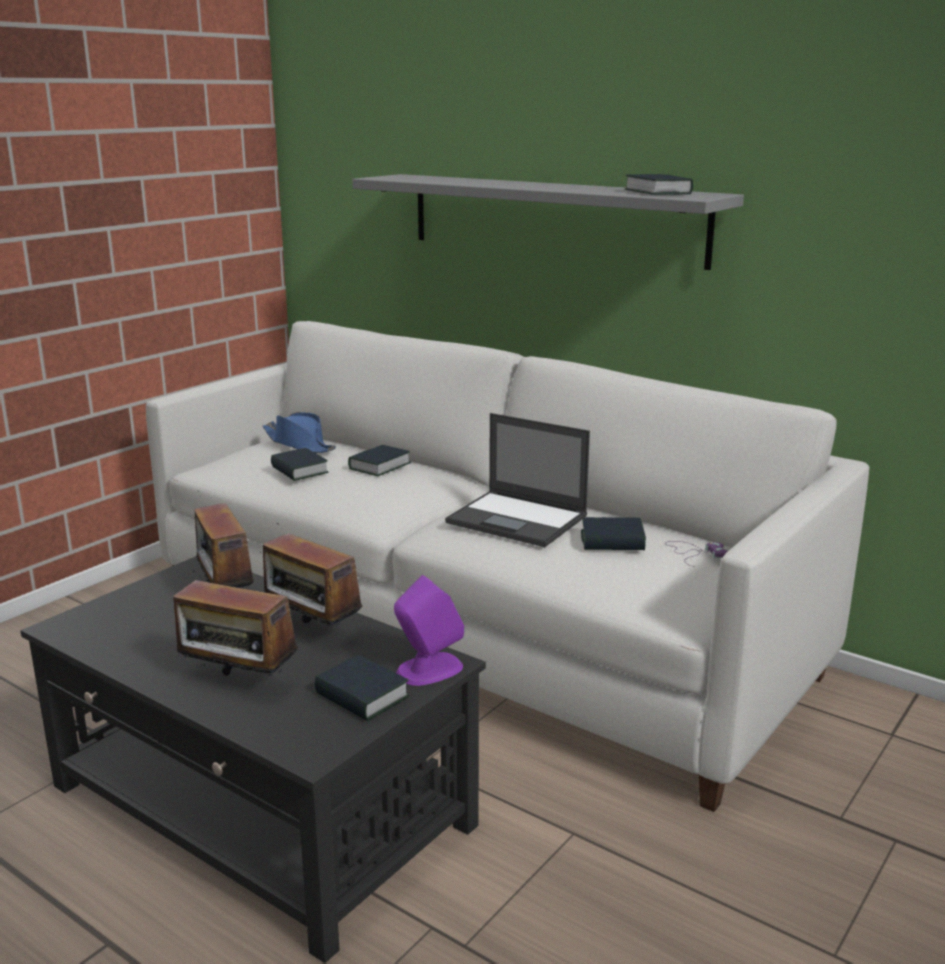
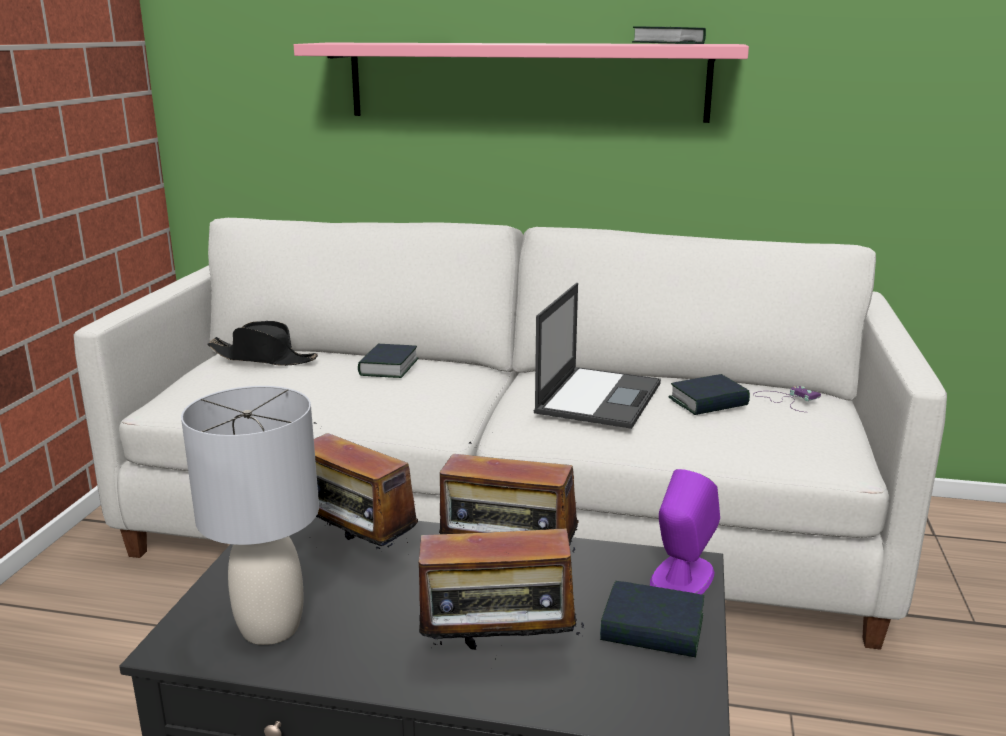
camera: 25 degrees left, 0 degrees up
(121, 630) = (269, 627): none -> grey table lamp
(299, 444) = (263, 358): blue hat -> black hat
(299, 470) = (302, 386): book -> none
(518, 519) = (599, 397): laptop -> laptop turned 75 degrees counterclockwise
(552, 218) = (526, 81): grey shelf -> pink shelf

